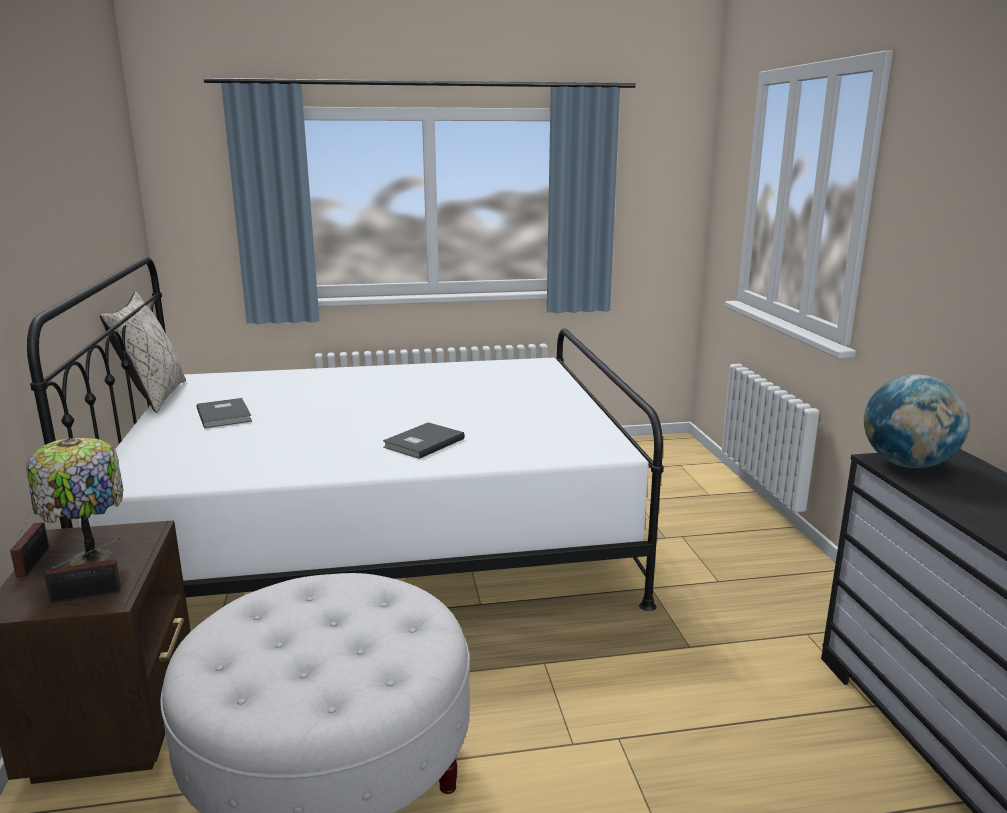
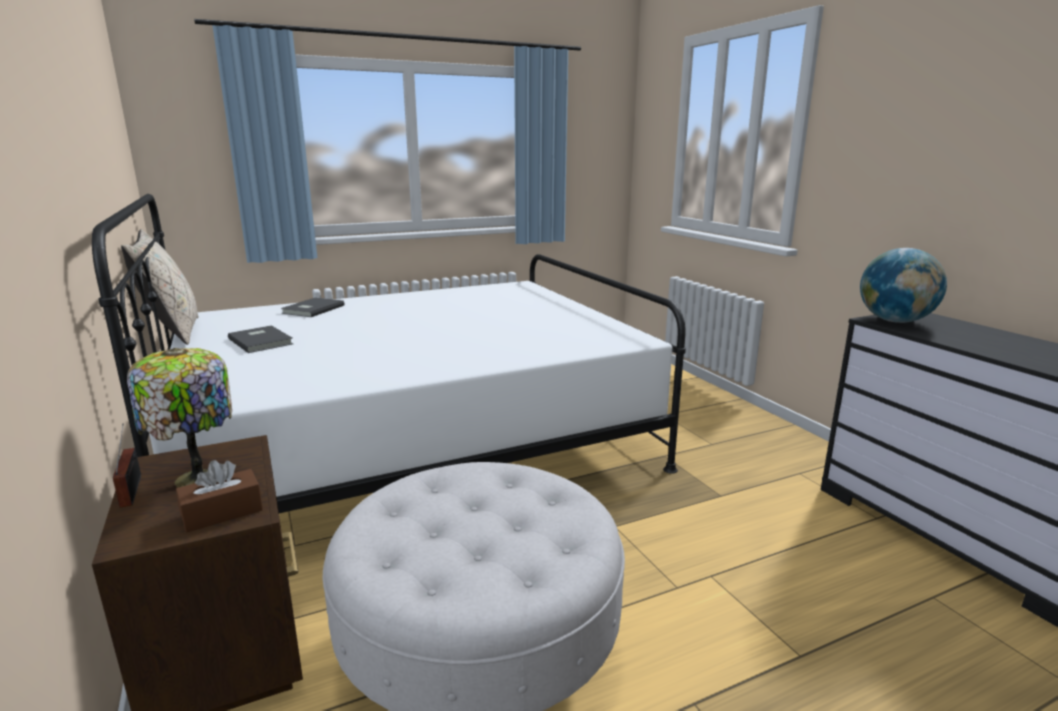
camera: 15 degrees left, 0 degrees up
(90, 594) = (222, 512): radio -> brown tissue box
(422, 443) = (471, 347): grey book -> grey book (312, 309)

